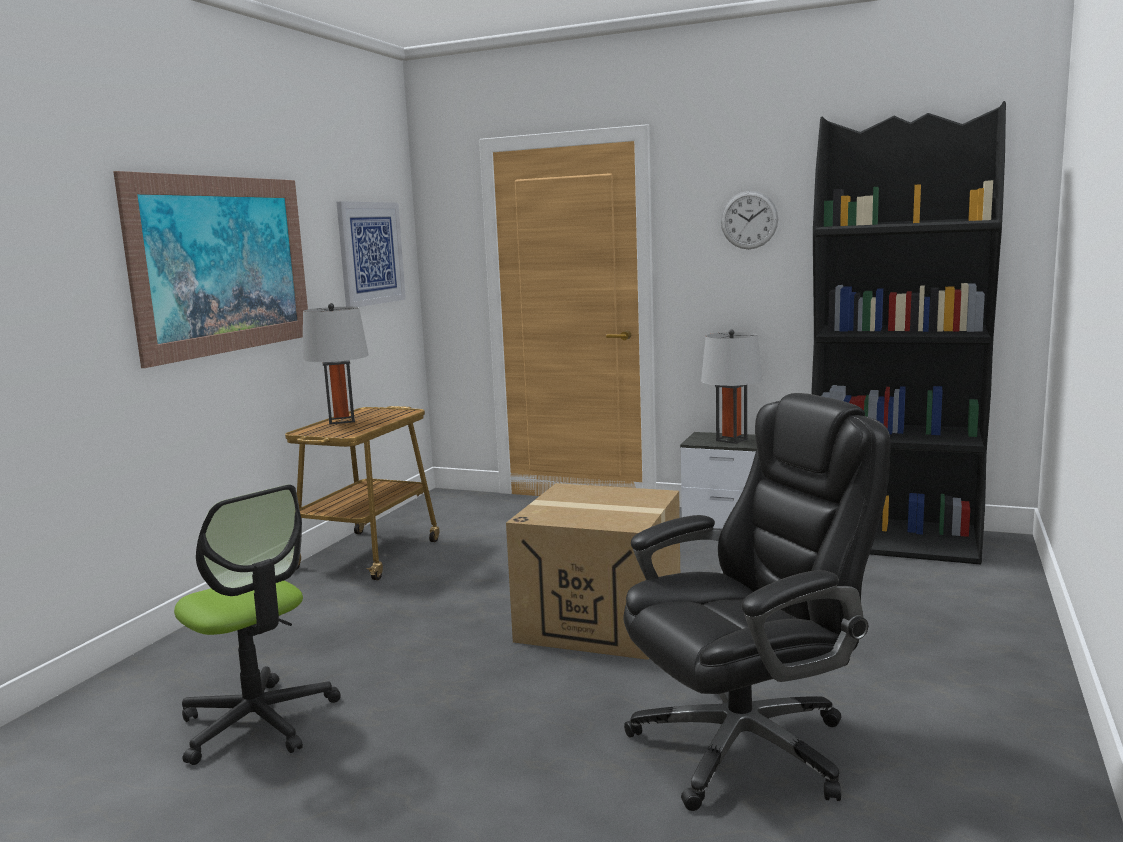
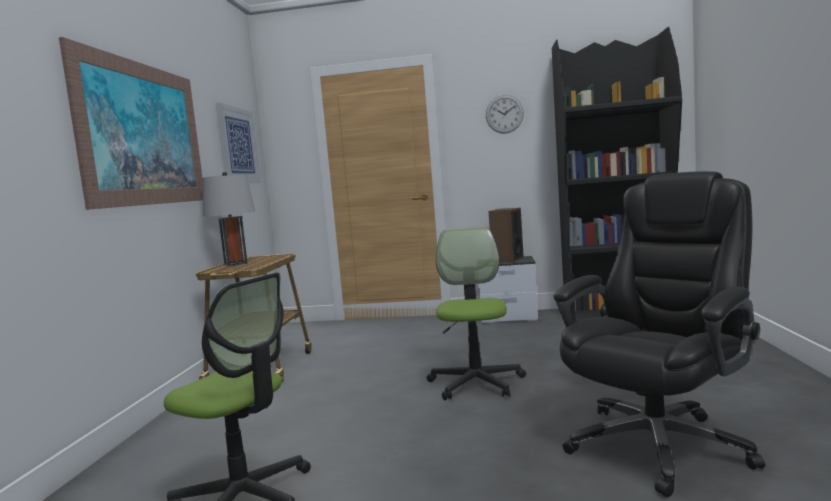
camera: 15 degrees left, 5 degrees down
(601, 620) = (476, 383): cardboard box -> office chair
(731, 440) = (507, 260): grey table lamp -> speaker

